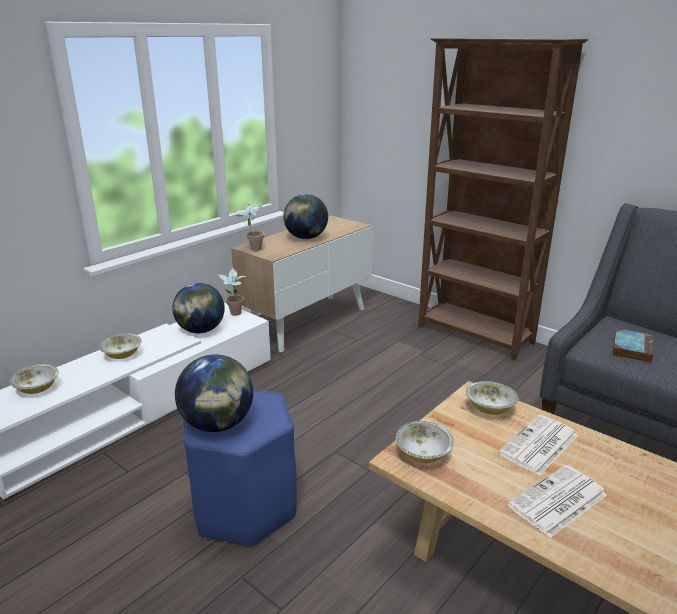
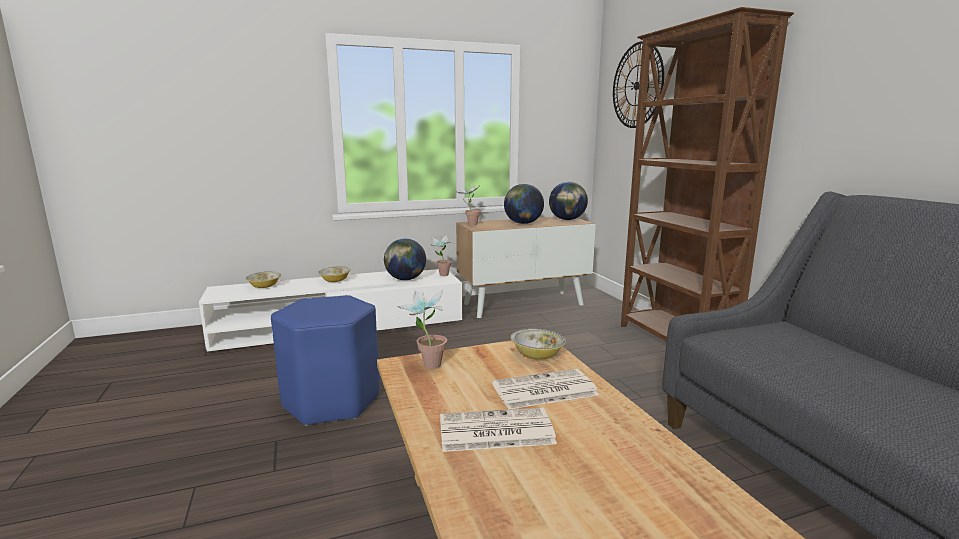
camera: 30 degrees right, 10 degrees down
(218, 424) = (303, 309): globe -> globe (567, 220)
(399, 75) = (637, 85): none -> wall clock
(423, 454) = (426, 366): bowl -> potted plant
(631, 348) = (771, 347): book -> none

